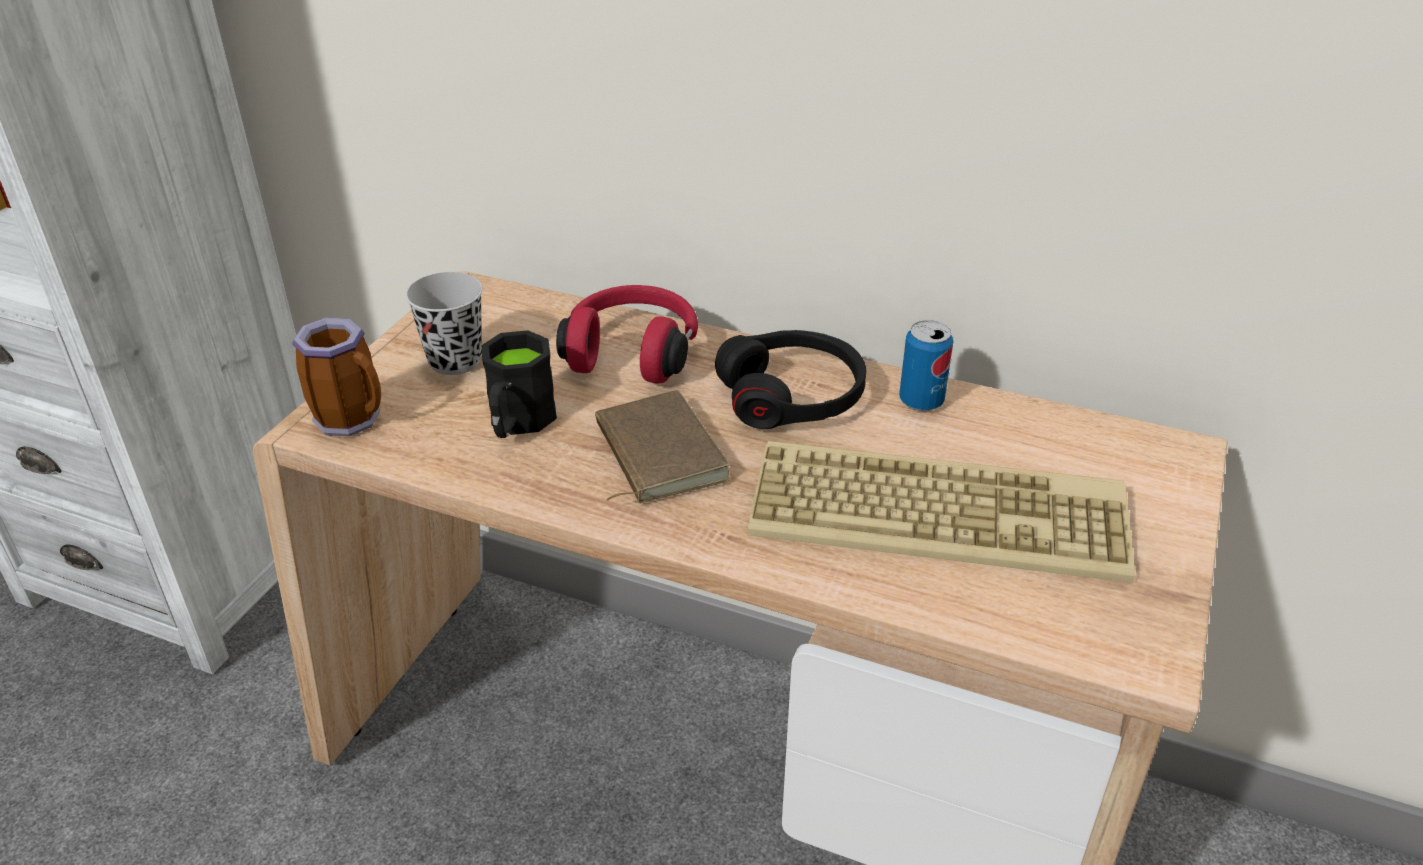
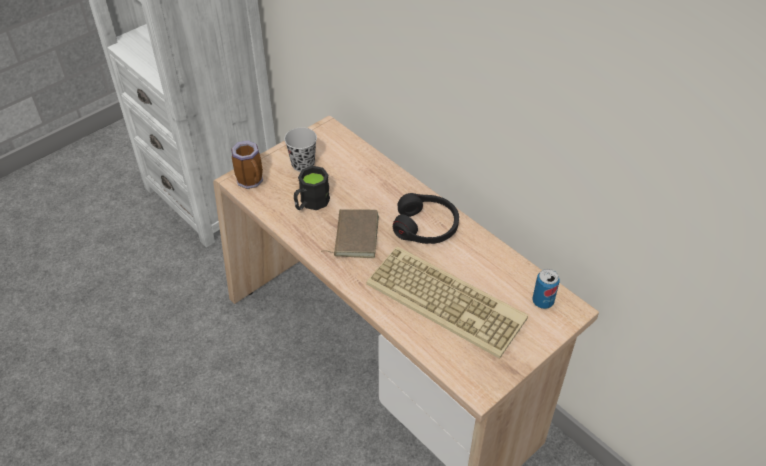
camera: 25 degrees right, 10 degrees up
(633, 352) = (375, 183): red headphones -> none
(921, 401) = (478, 247): can -> can (542, 301)

